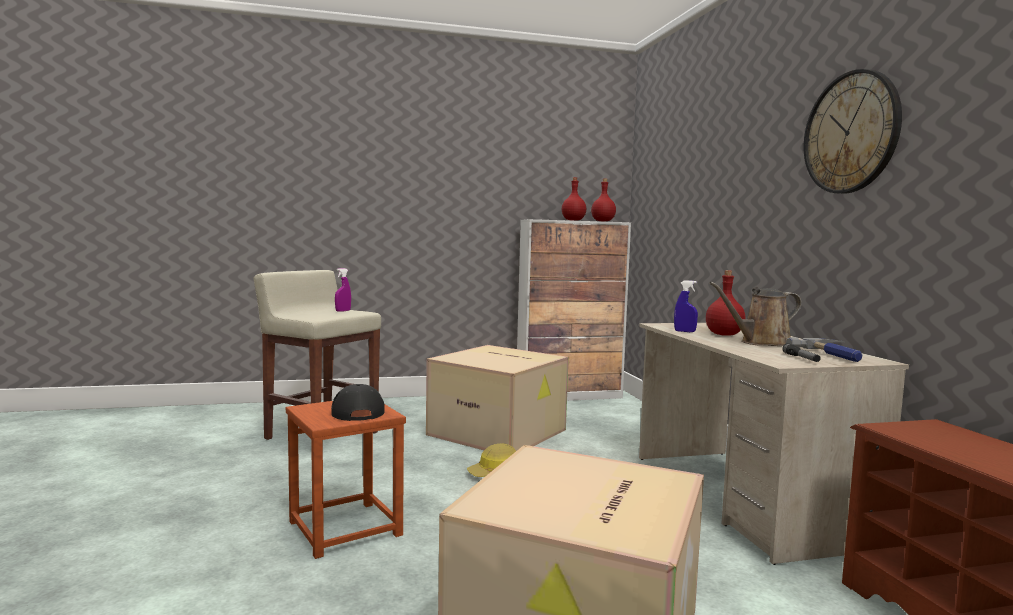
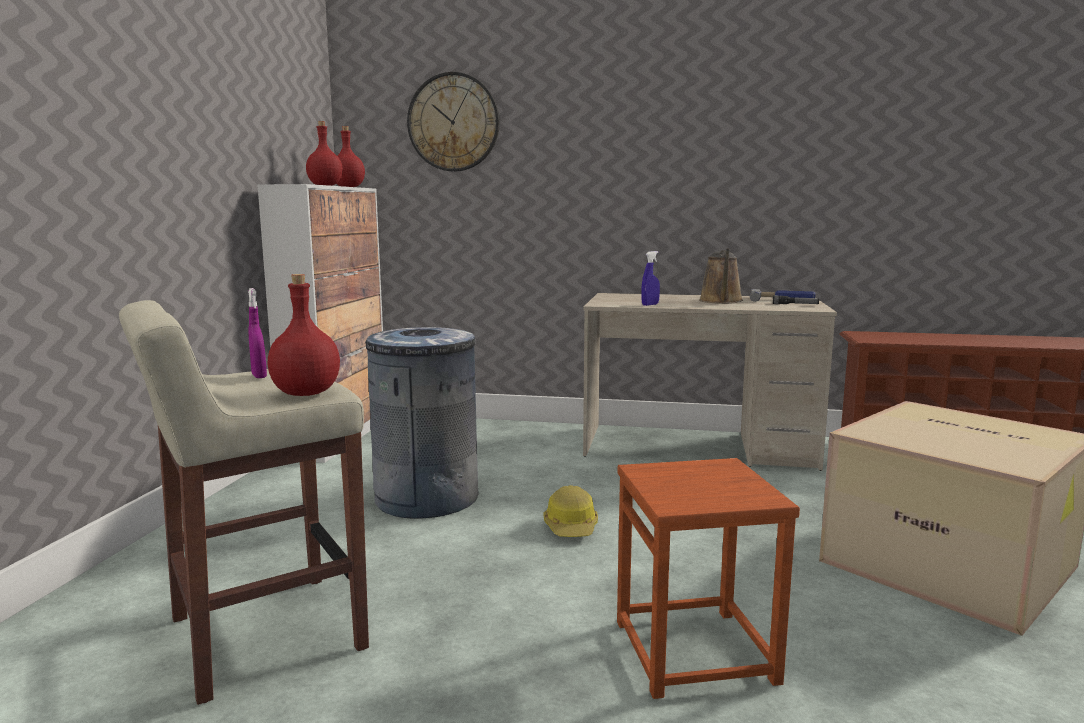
camera: 65 degrees left, 5 degrees up
(356, 411) = (704, 477): black cap -> none
(499, 432) = (426, 498): cardboard box -> grey trash can
(723, 334) = (674, 301): red bottle -> red bottle (305, 393)
(851, 133) = (739, 112): wall clock -> wall clock (453, 122)

